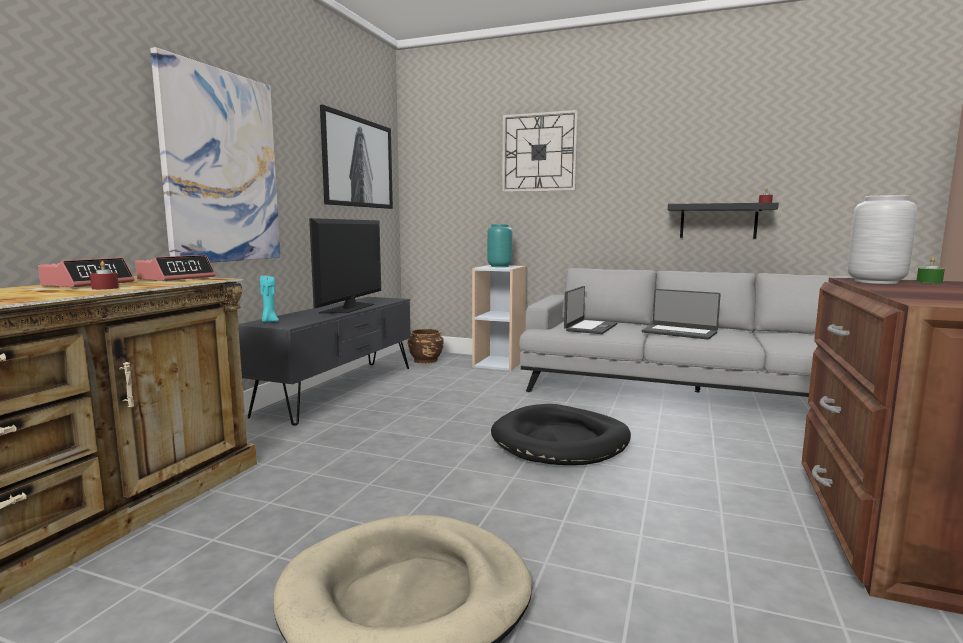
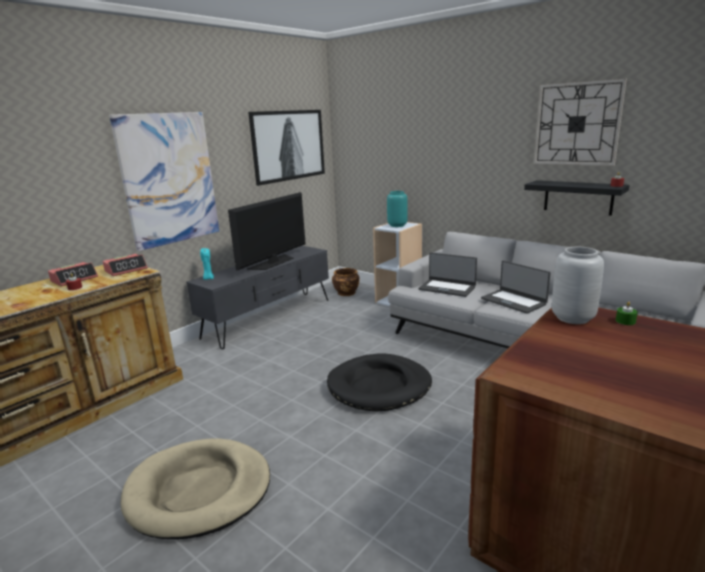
camera: 20 degrees right, 10 degrees up
(539, 152) = (431, 129): wall clock -> wall clock (577, 124)
(590, 327) = (447, 288): laptop -> laptop turned 75 degrees clockwise

